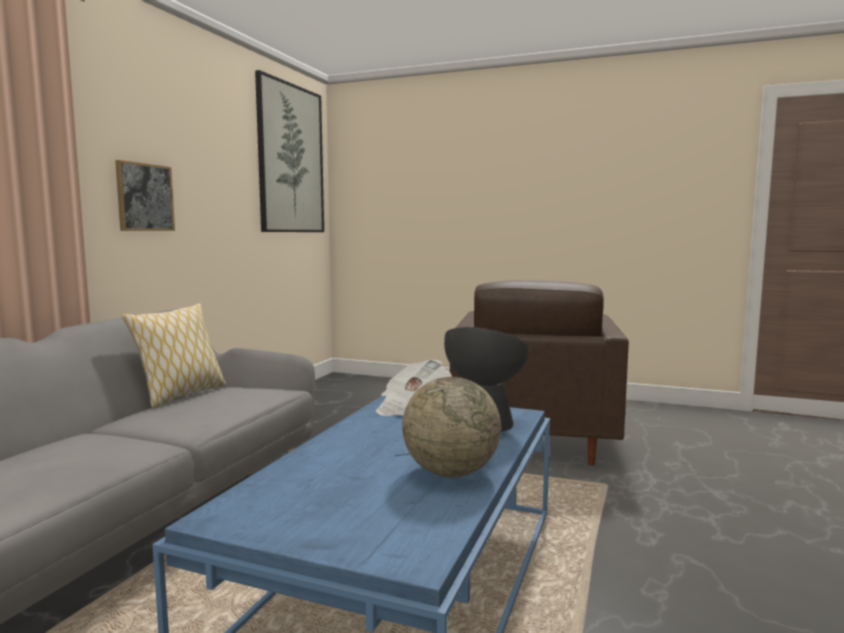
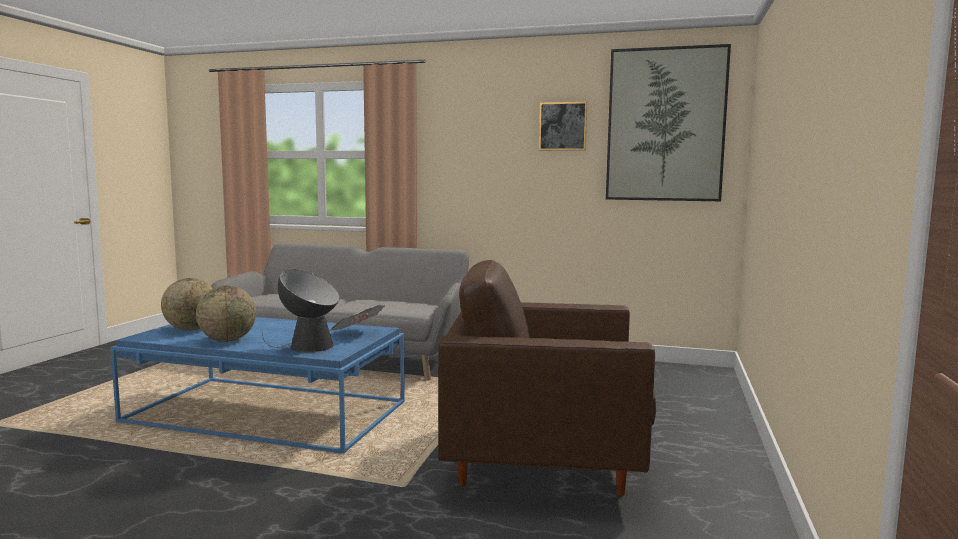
camera: 85 degrees right, 0 degrees up
(145, 197) = (476, 173): picture -> picture (563, 126)
(181, 395) = (411, 301): pillow -> none
(353, 516) = (191, 329): none -> globe

